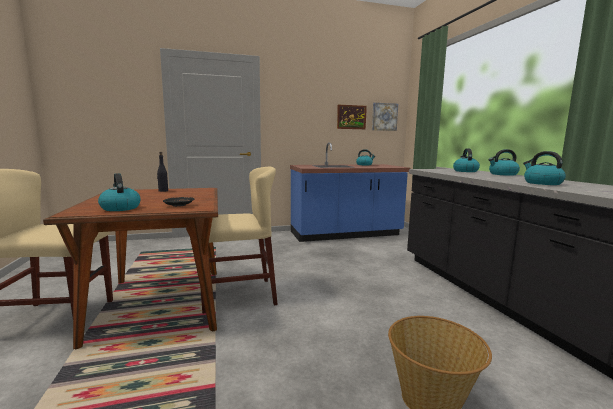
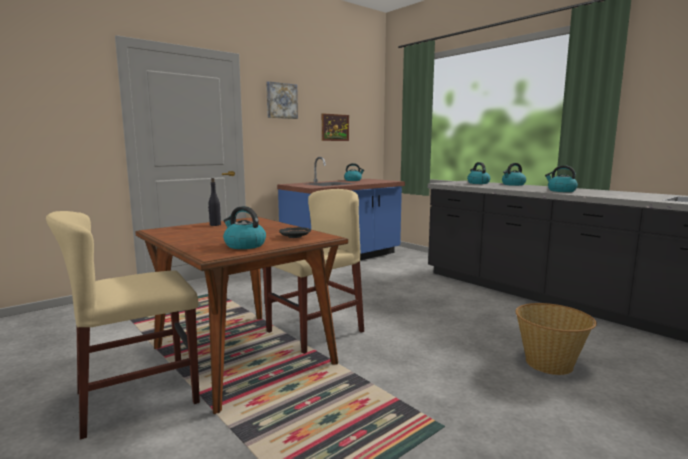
camera: 25 degrees left, 0 degrees up
(384, 117) = (364, 127): picture -> picture (281, 101)

